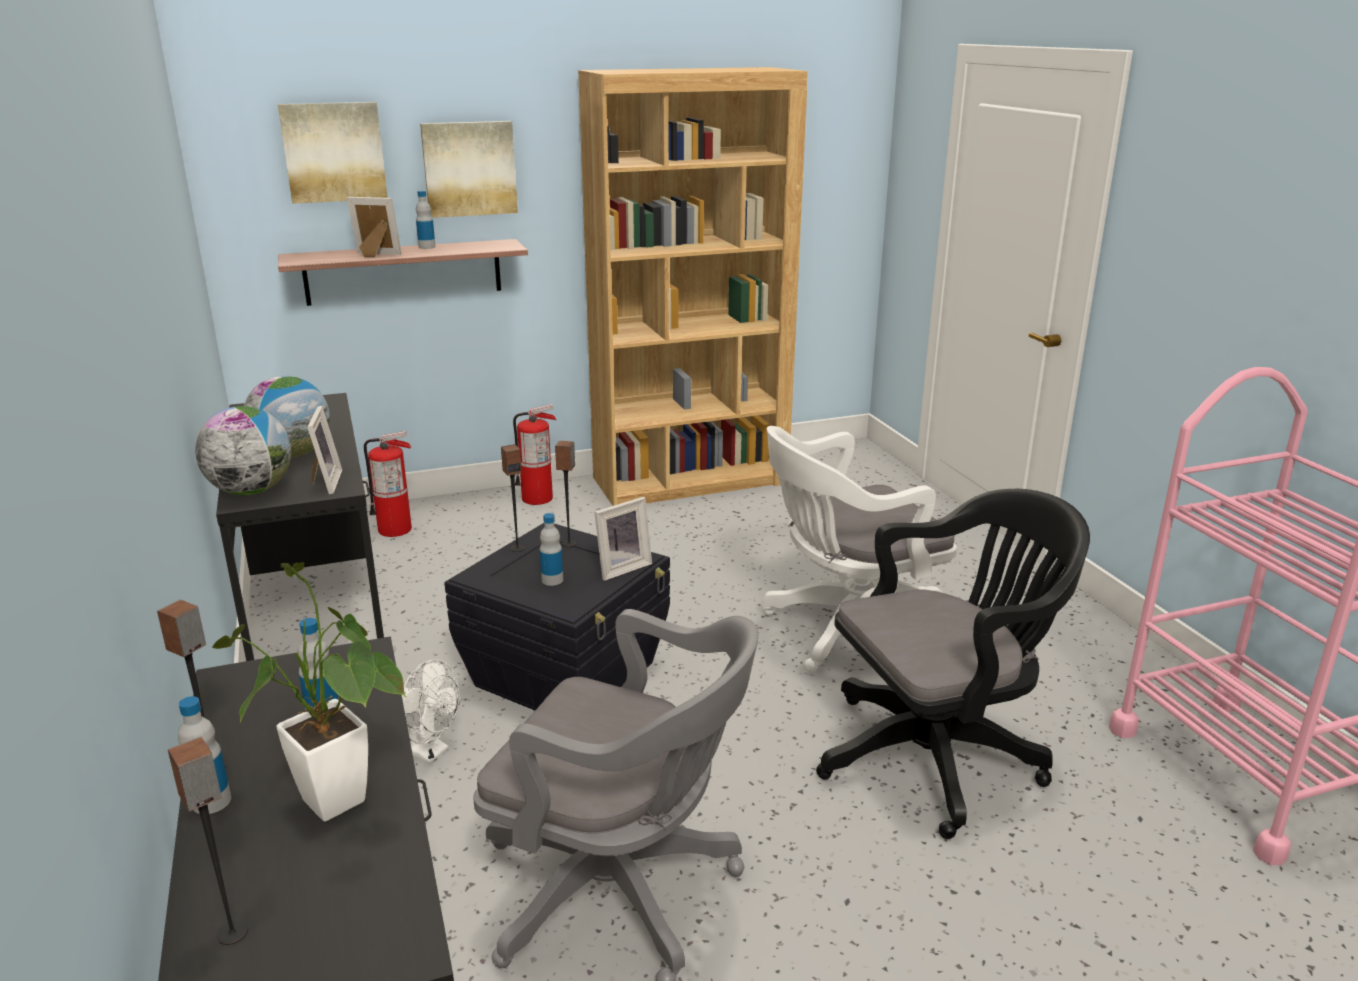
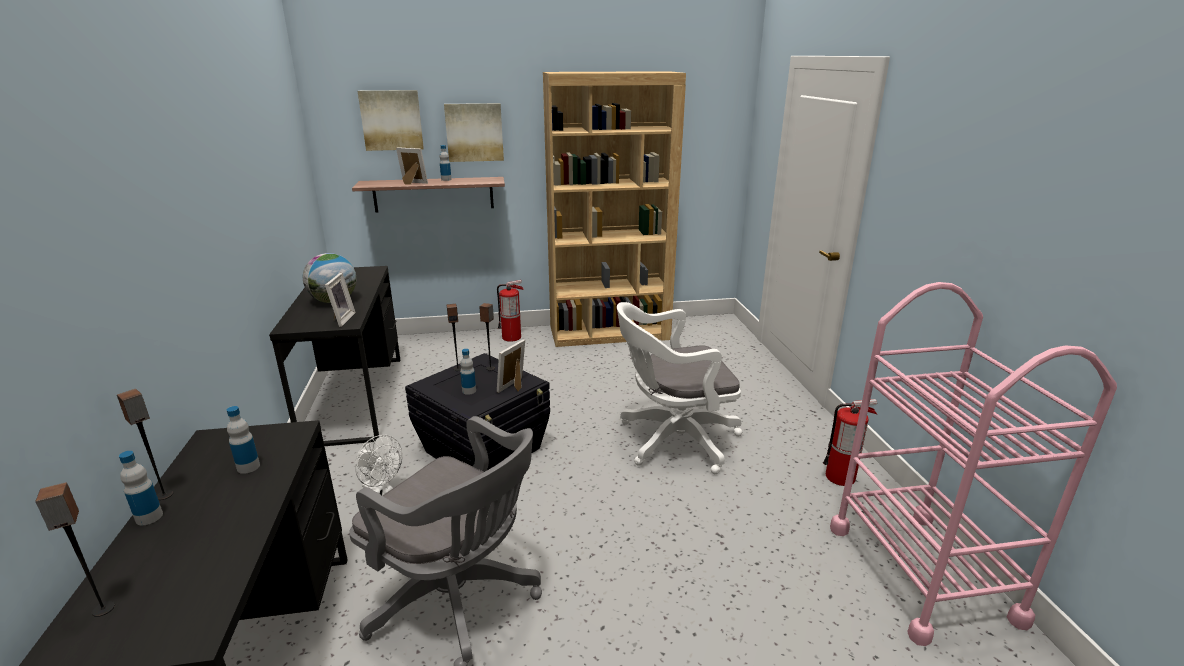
camera: 10 degrees right, 0 degrees up
(251, 491) = (297, 321): globe -> none
(340, 809) = (218, 532): potted plant -> none
(395, 529) = (421, 350): fire extinguisher -> fire extinguisher (840, 477)
(621, 567) = (515, 386): picture frame -> picture frame turned 150 degrees clockwise
(938, 756) = (702, 532): black office chair -> none

